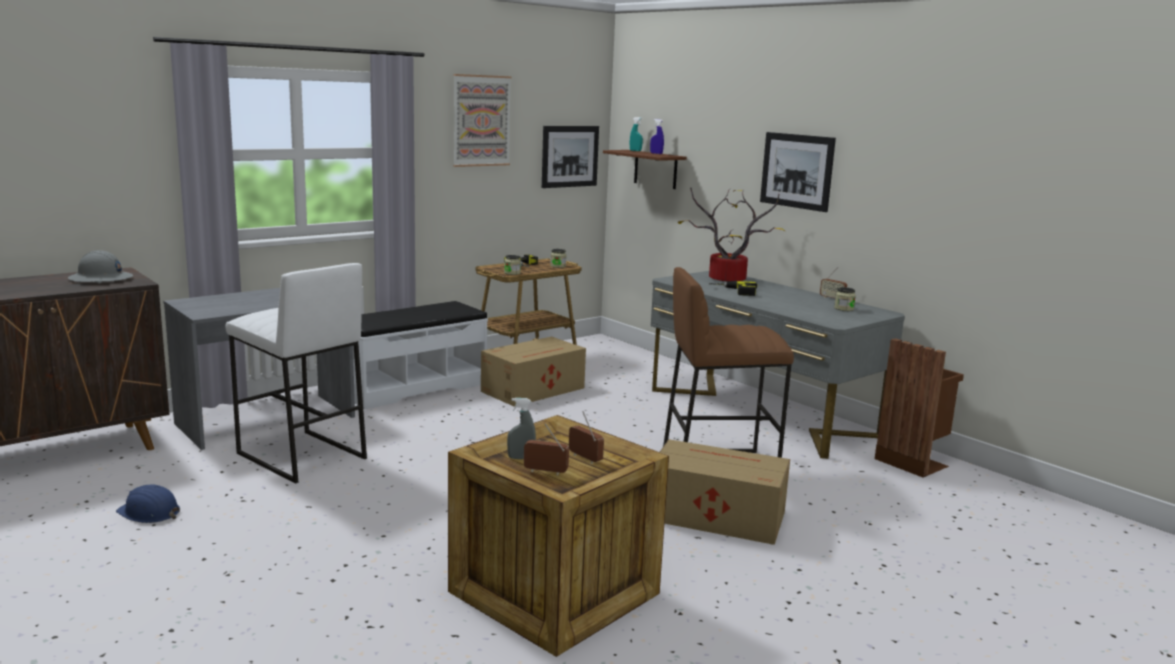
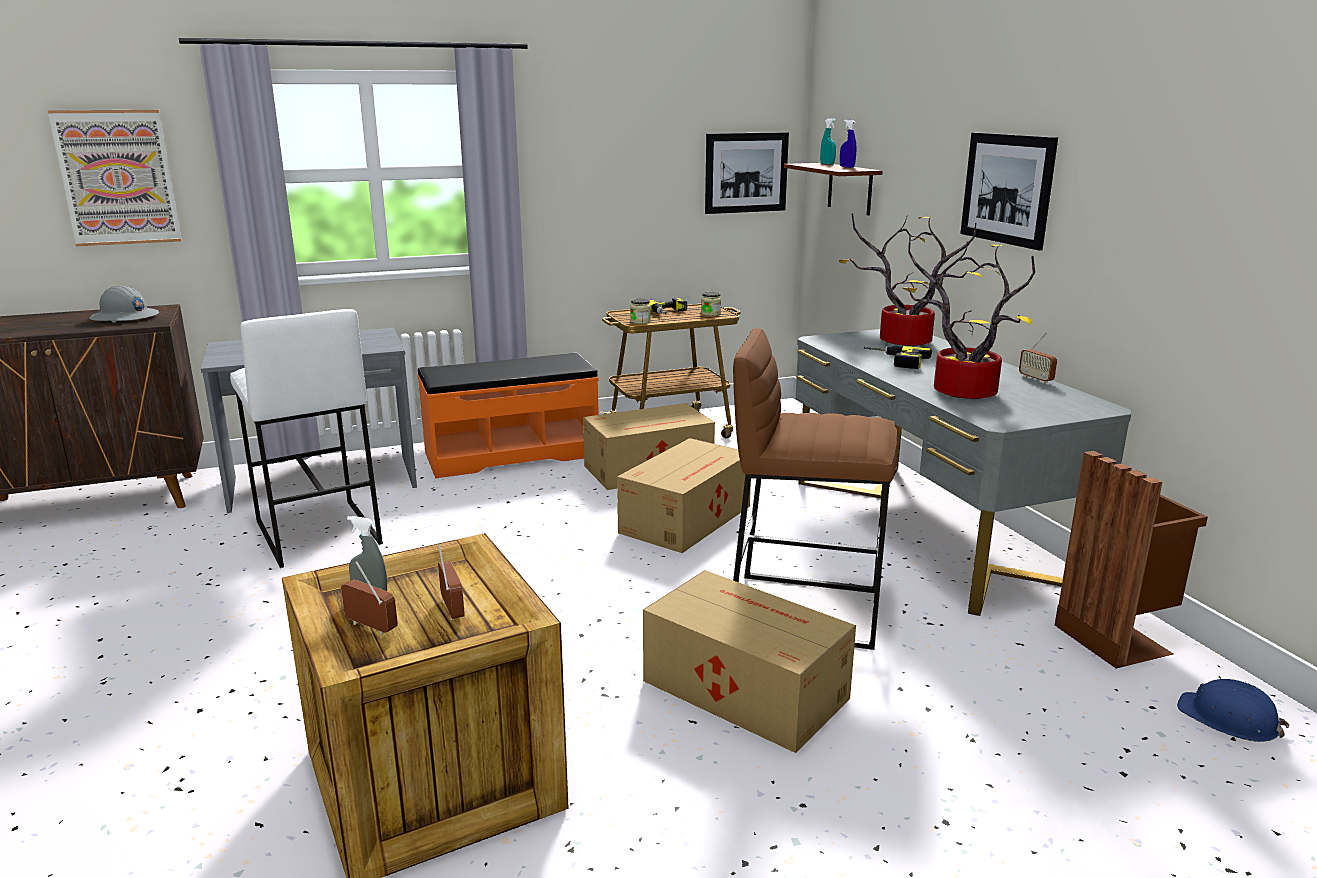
camera: 20 degrees right, 5 degrees up
(149, 512) = (106, 587): blue hard hat -> blue hard hat (1229, 719)
(412, 387) = (511, 454): white bench -> orange bench
(481, 120) = (617, 129): picture -> picture (117, 178)
(591, 420) = (688, 518): none -> cardboard box
(794, 308) = (958, 392): none -> potted plant
(844, 309) = (1037, 397): jar -> none

